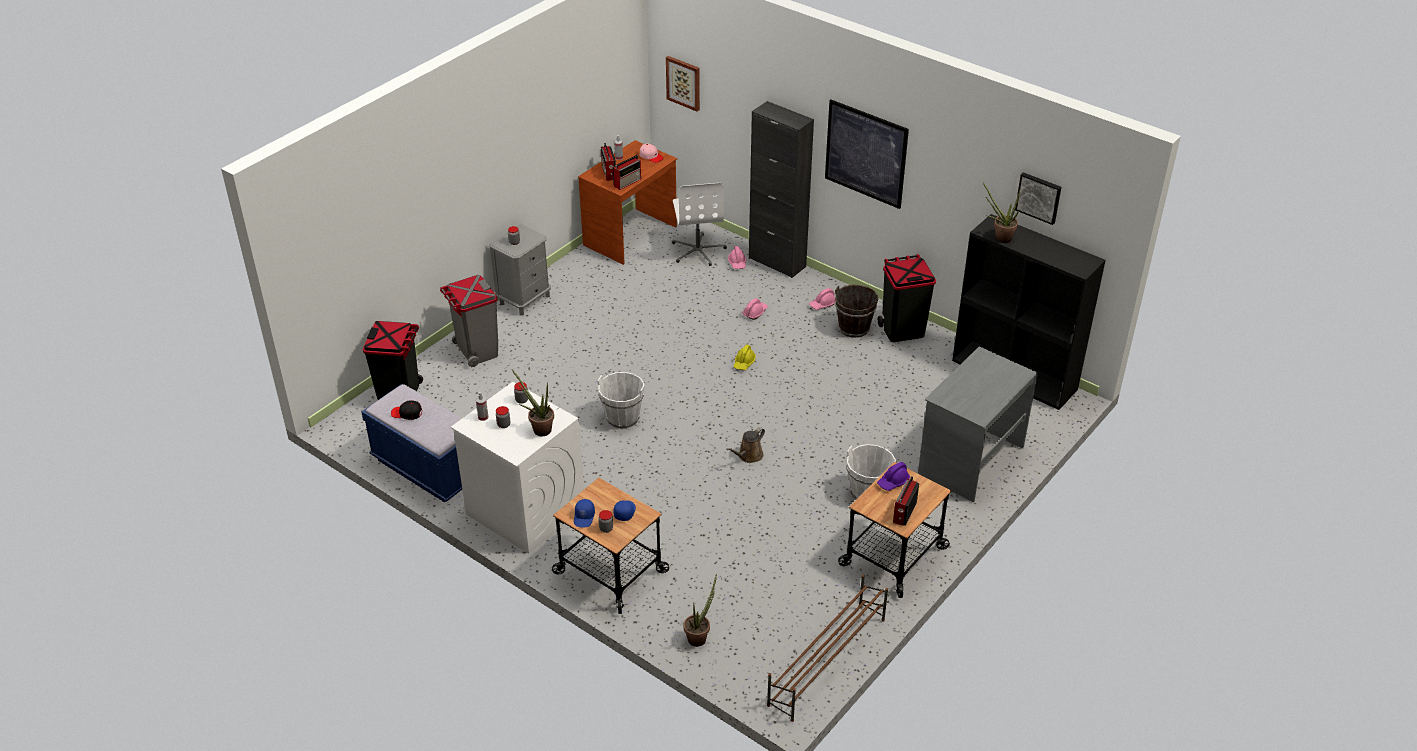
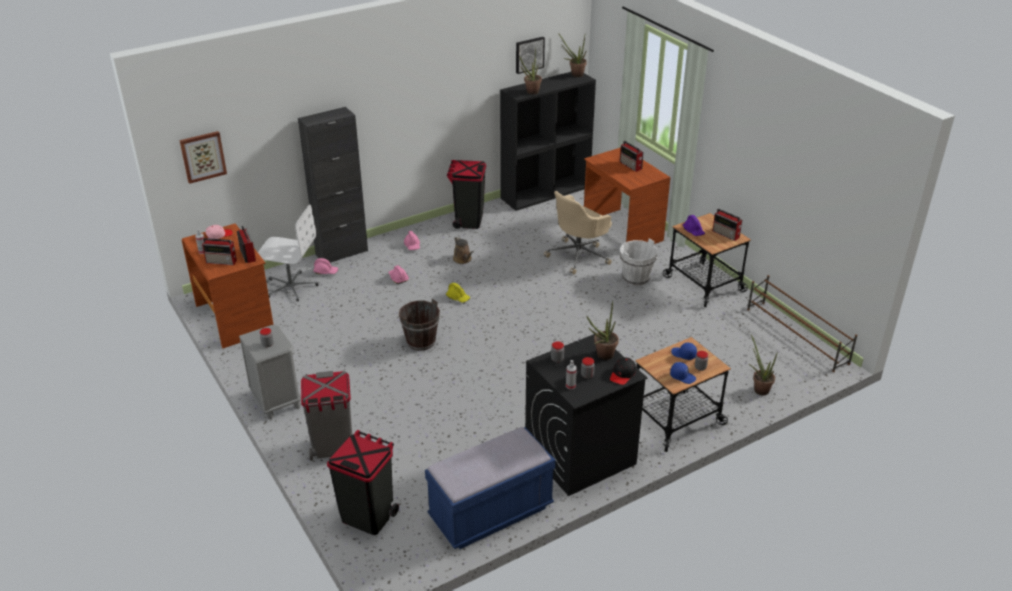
camera: 70 degrees left, 5 degrees down
(407, 413) = (480, 468): black cap -> black cap (622, 374)
(525, 510) = (579, 456): white washing machine -> black washing machine
(623, 418) = (488, 375): white bucket -> none
(748, 456) = (571, 321): brown watering can -> brown watering can (463, 260)
(854, 328) = (451, 239): brown bucket -> brown bucket (421, 341)
(866, 153) = (395, 107): picture -> none
(886, 434) = (579, 256): none -> beige office chair
(970, 460) = (621, 231): grey desk -> brown desk
(988, 388) = (631, 166): none -> radio
(1085, 259) = (574, 74): none -> potted plant

